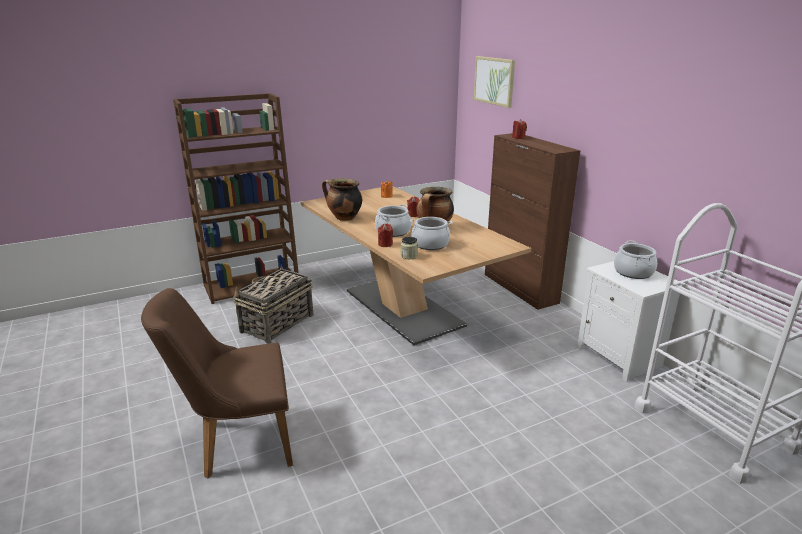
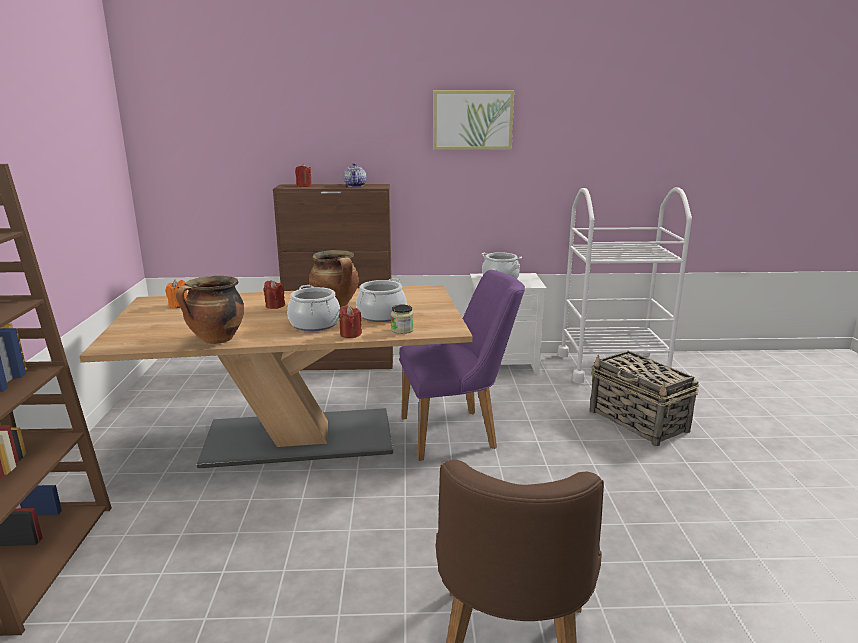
camera: 65 degrees left, 5 degrees down
(276, 324) = (209, 557): basket -> basket (639, 422)
(469, 364) = (458, 432): none -> purple chair
(494, 81) = (214, 126): picture -> picture (472, 120)
(547, 146) = (355, 186): none -> teapot

